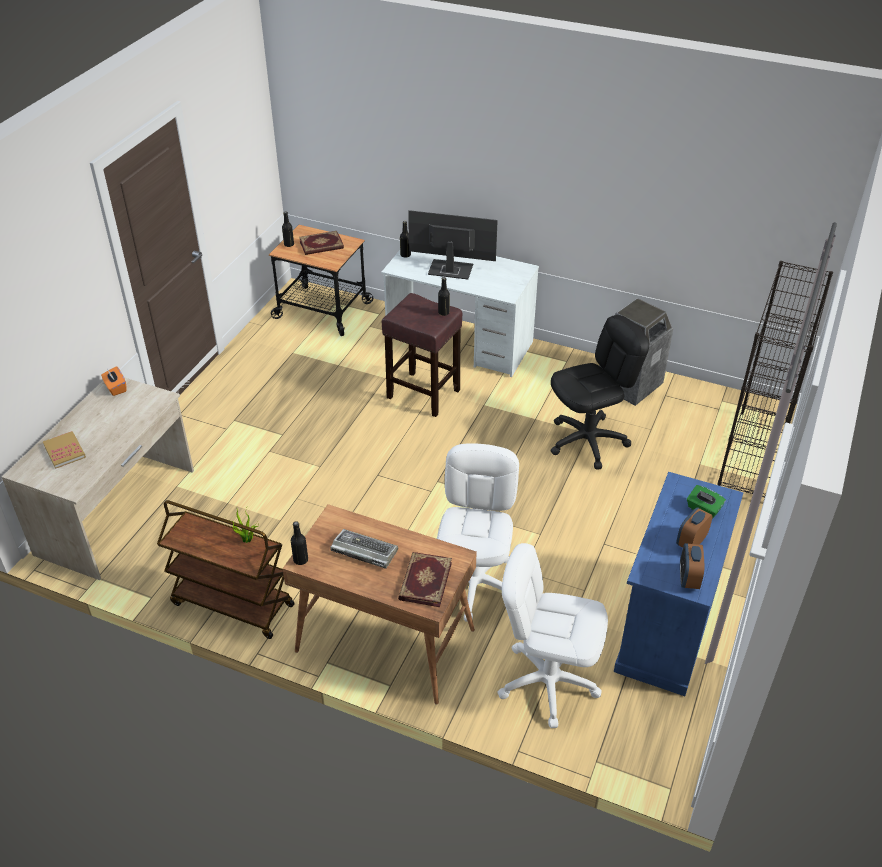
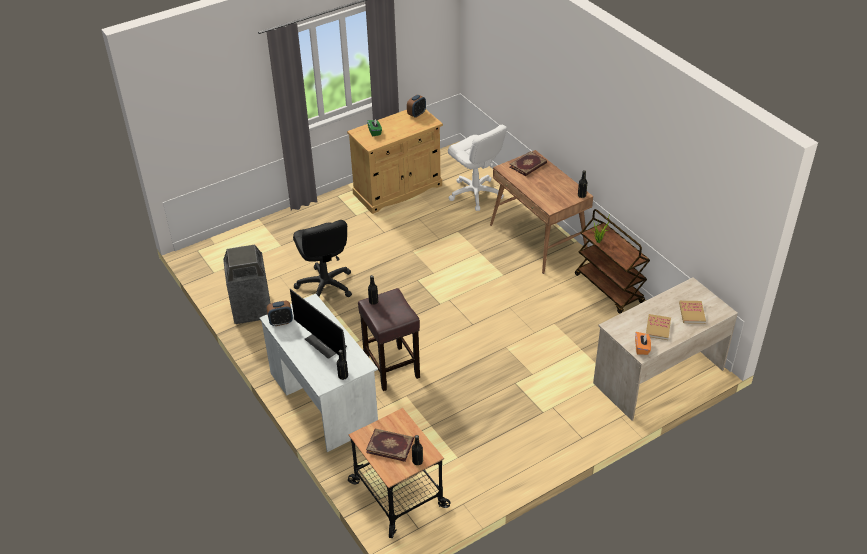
camera: 145 degrees left, 0 degrees up
(104, 416) = (658, 328): none -> book
(363, 551) = (547, 187): keyboard -> none
(475, 584) = (470, 243): white office chair -> none
(588, 441) = (325, 286): black office chair -> black office chair turned 120 degrees counterclockwise
(667, 626) = (397, 190): blue cabinet -> beige cabinet
(691, 542) = (398, 124): alarm clock -> alarm clock (281, 322)
(753, 456) = (247, 236): black bookcase -> none

